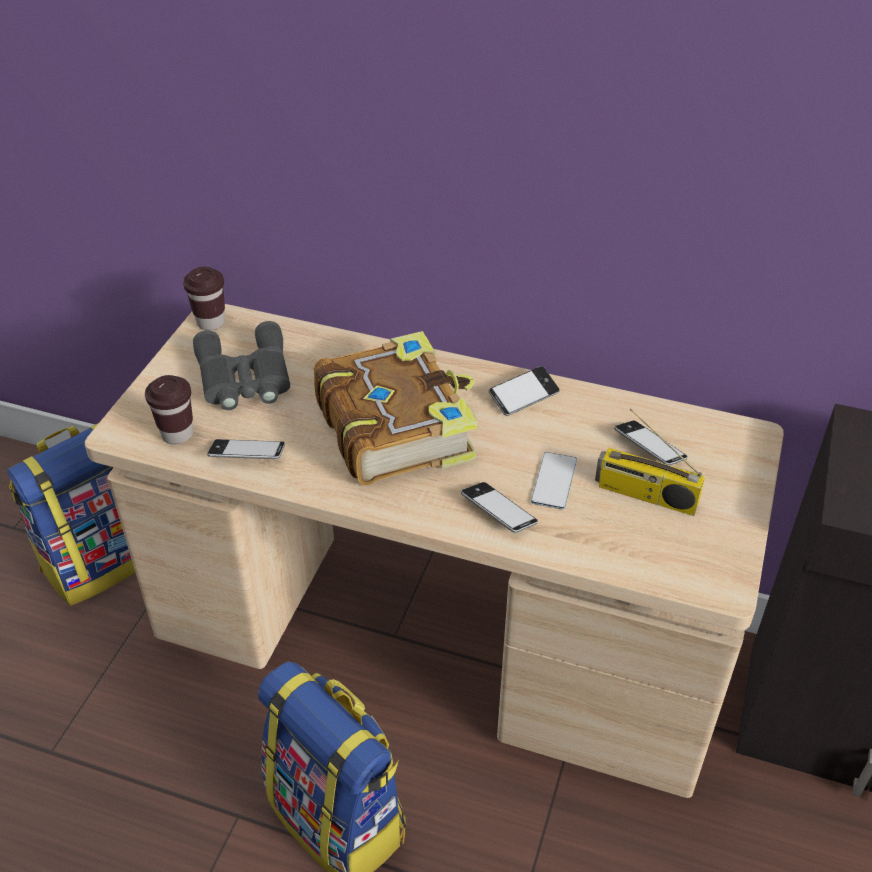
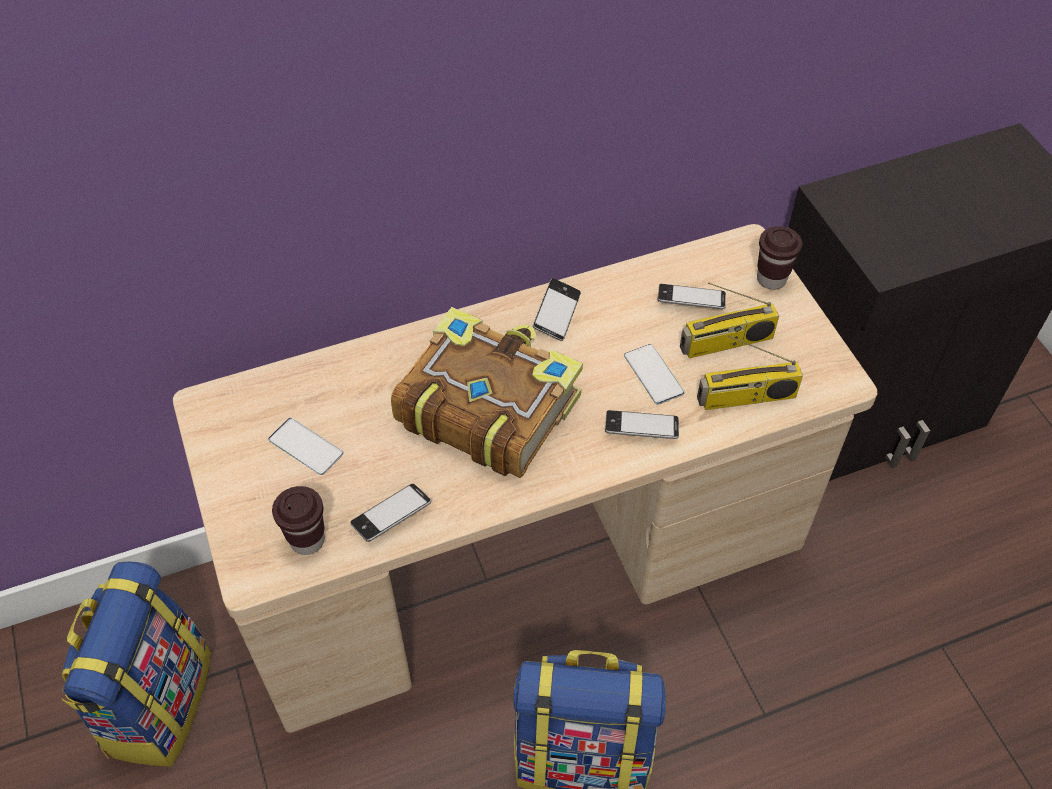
camera: 40 degrees left, 10 degrees up
(211, 322) = (209, 411): brown cup -> brown cup (771, 279)
(244, 378) = (305, 446): grey binoculars -> phone
(615, 545) = (746, 398): none -> radio

